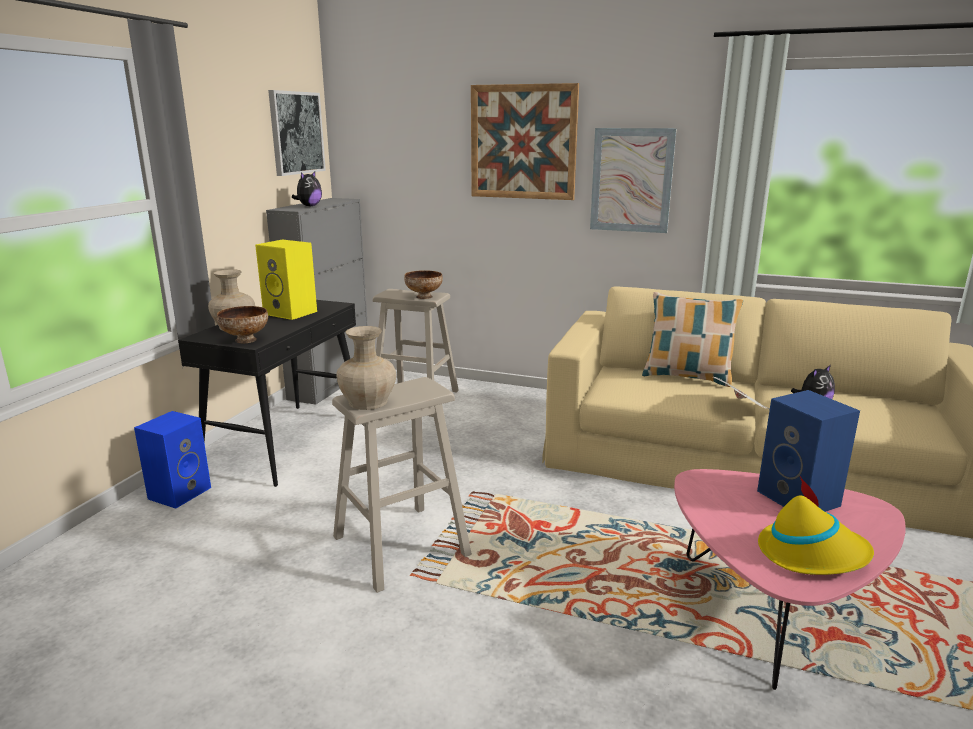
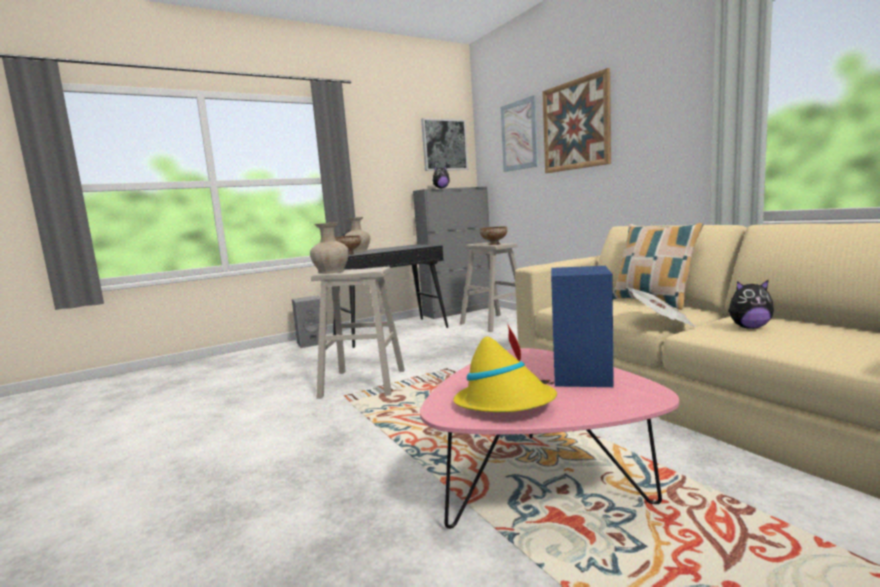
camera: 40 degrees right, 10 degrees down
(180, 492) = (312, 343): blue speaker -> grey speaker
(292, 313) = (399, 248): yellow speaker -> none
(631, 180) = (652, 138): picture -> picture (519, 135)

